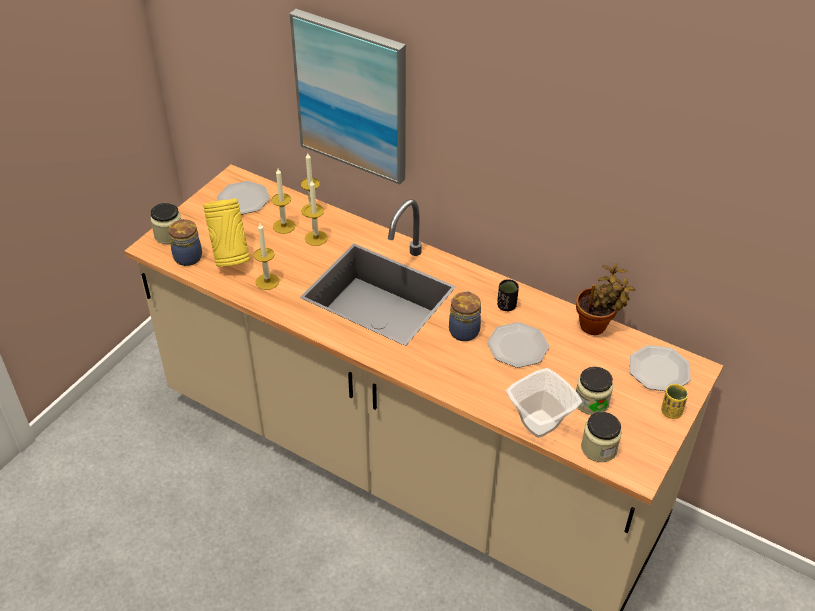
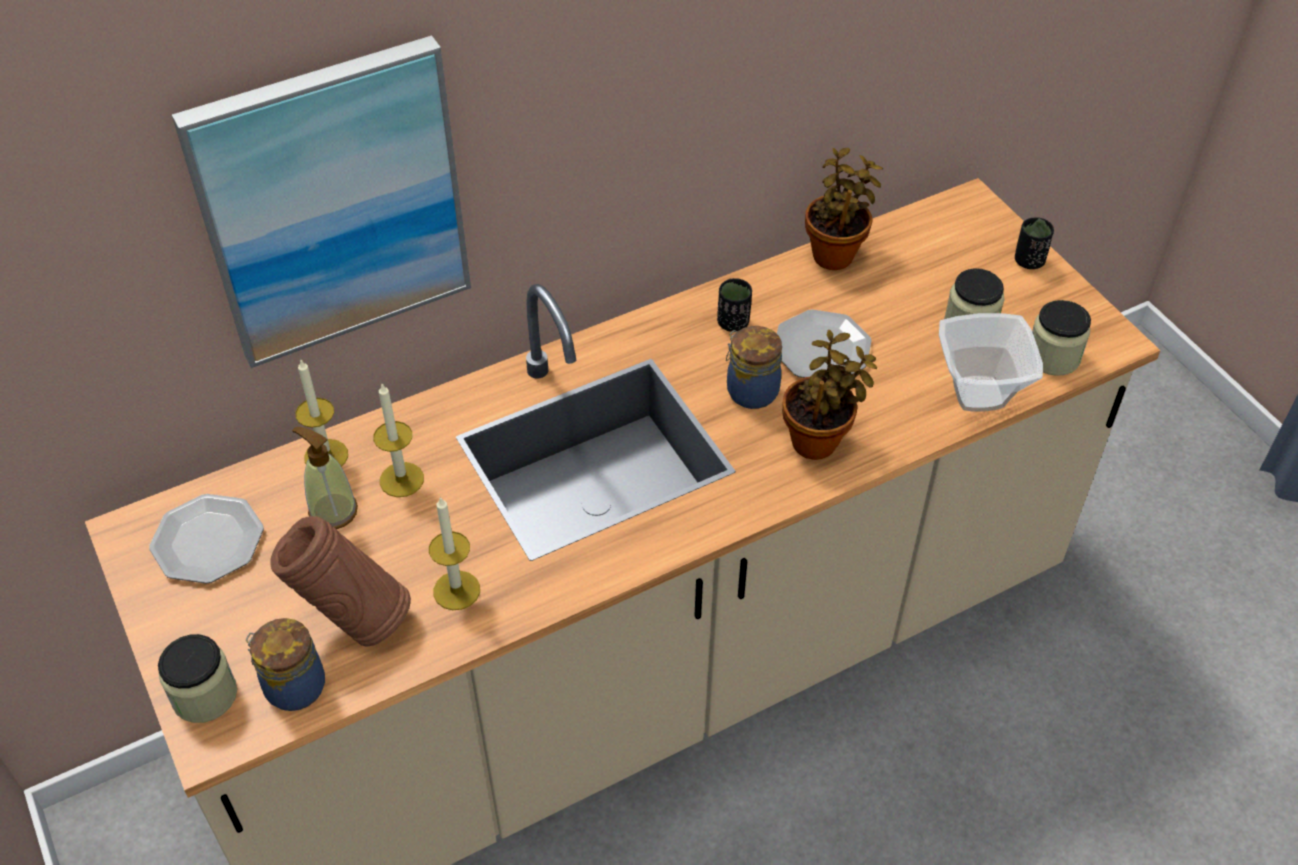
camera: 60 degrees left, 5 degrees up
(230, 258) = (352, 621): yellow vase -> brown vase
(284, 226) = (333, 511): candle -> soap dispenser
(451, 369) = (819, 440): none -> potted plant
(658, 370) = (951, 236): plate -> none
(671, 412) = (1029, 261): yellow cup -> black cup

